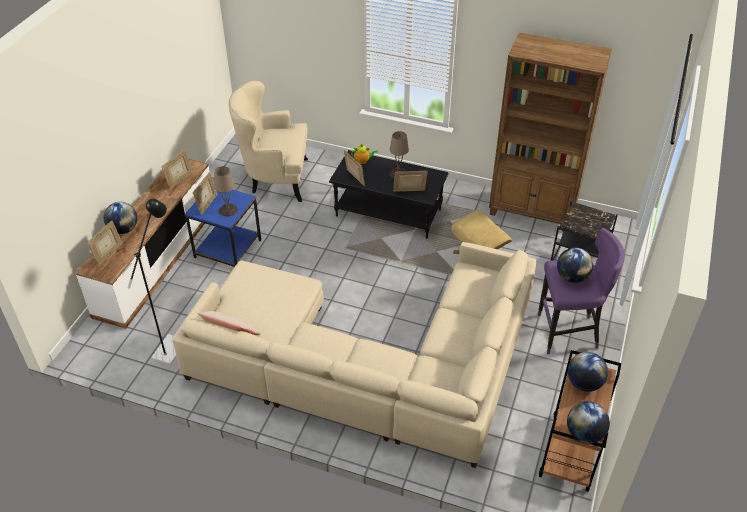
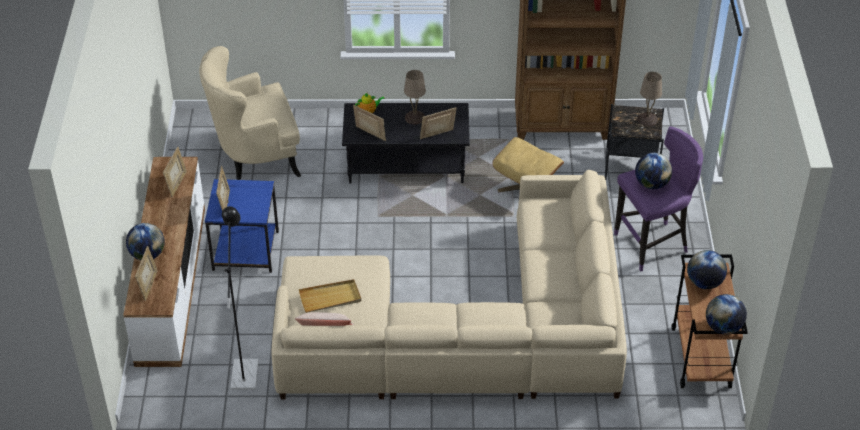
camera: 20 degrees left, 0 degrees up
(228, 210) = (252, 204): beige table lamp -> beige table lamp (647, 119)
(253, 304) = (330, 298): none -> beige tray

